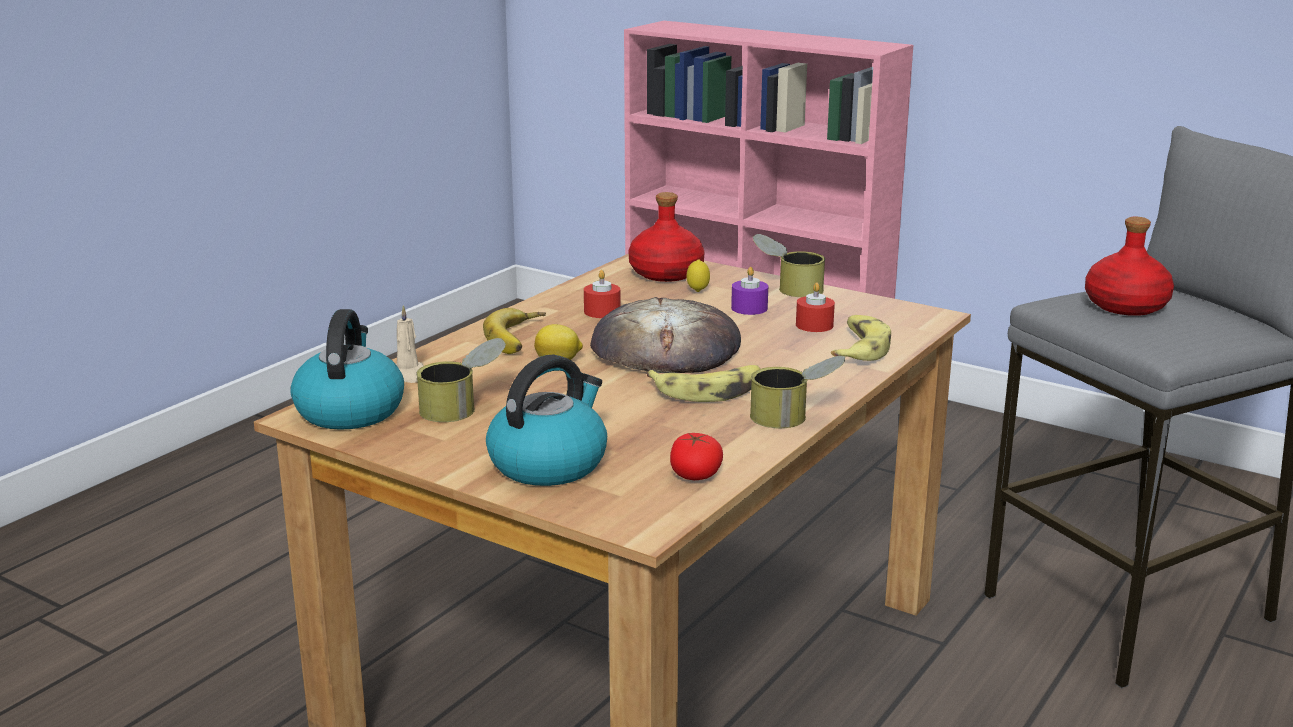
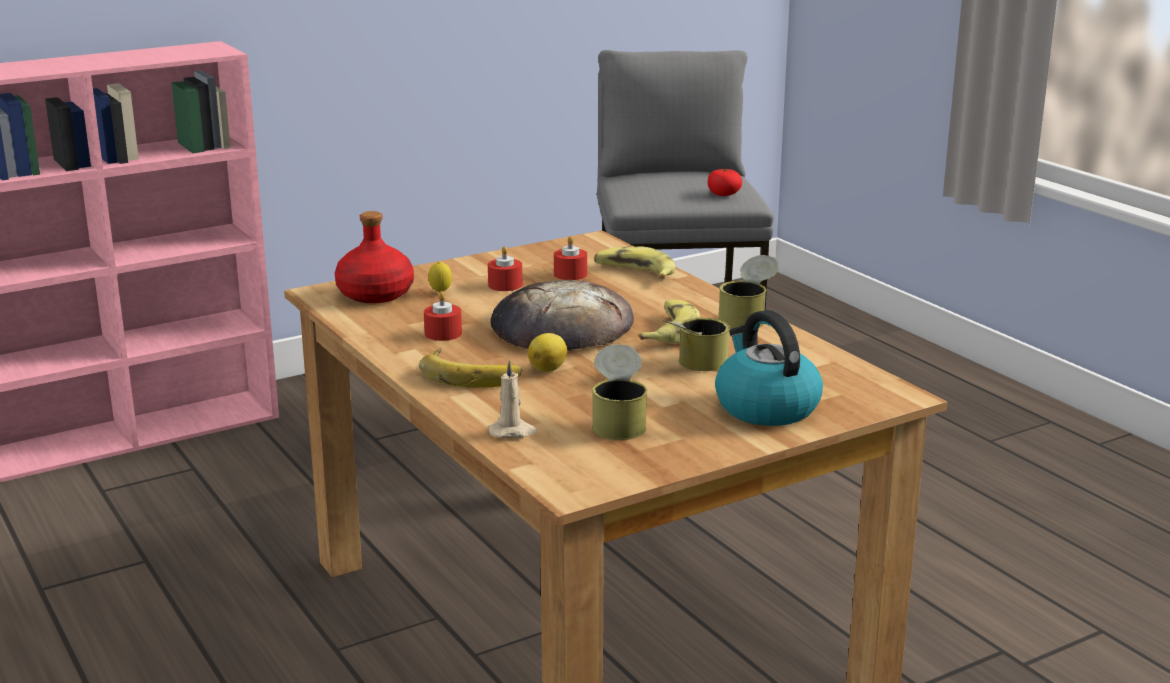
camera: 65 degrees left, 0 degrees up
(349, 410) = (576, 468): kettle -> none
(695, 475) = (824, 365): tomato -> tomato (723, 194)
(749, 308) = (505, 285): purple candle -> red candle
(787, 289) = (476, 265): can -> can (693, 366)
(1126, 306) = (665, 188): red bottle -> none

